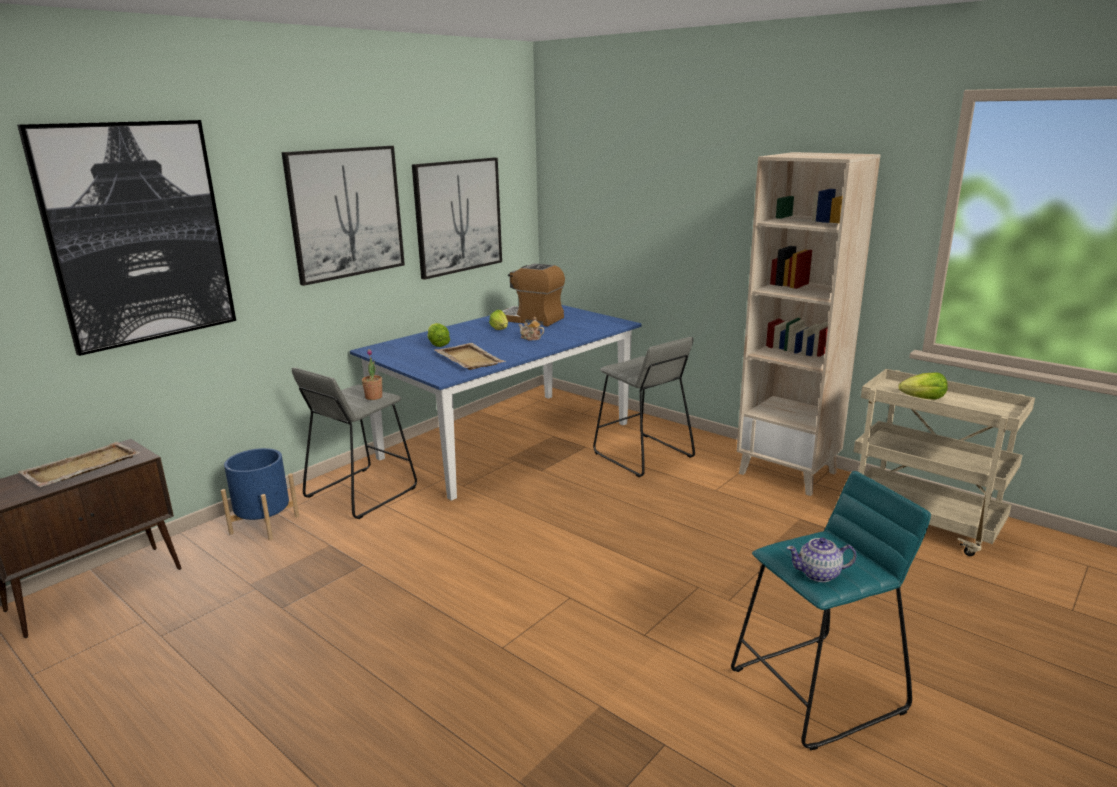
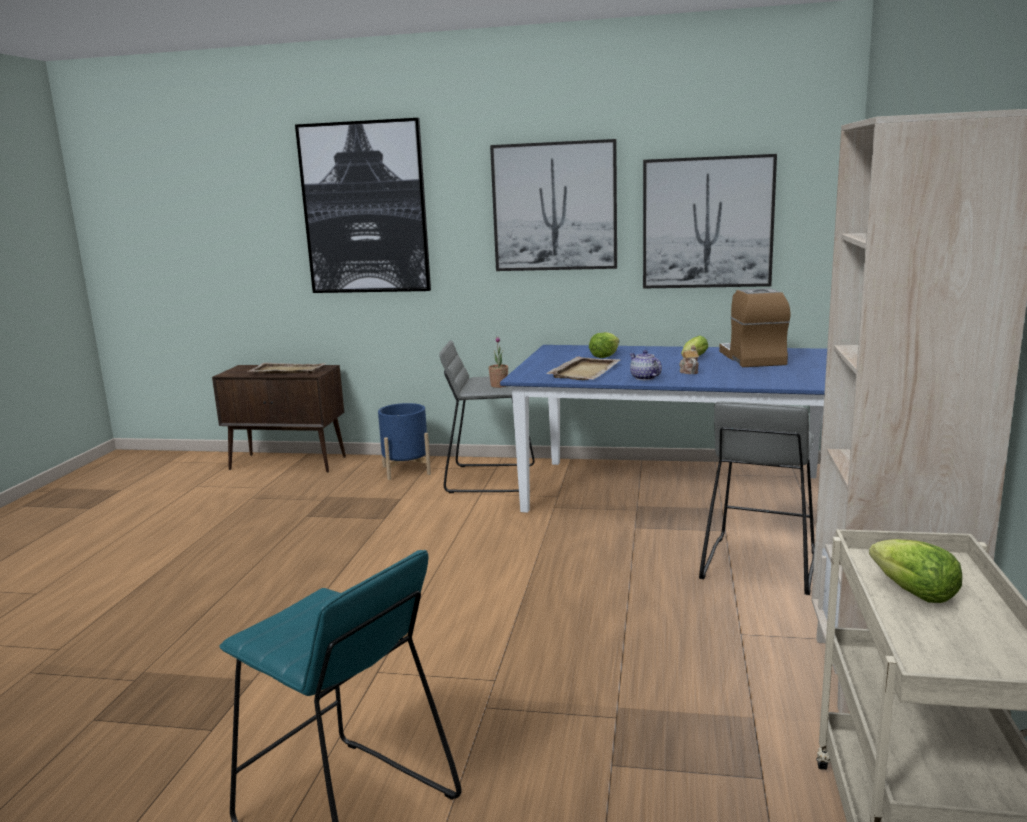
camera: 60 degrees right, 5 degrees down
(819, 574) = (277, 626): teapot -> teapot (644, 378)

